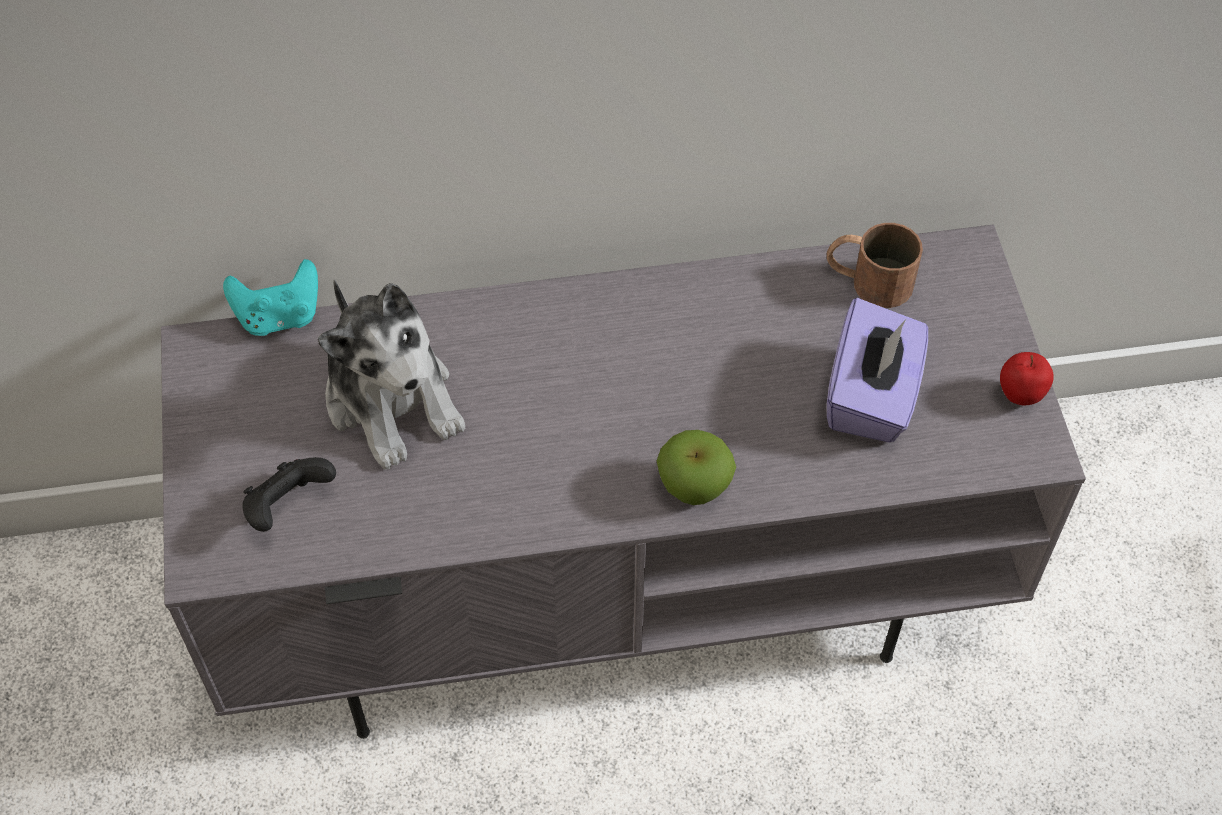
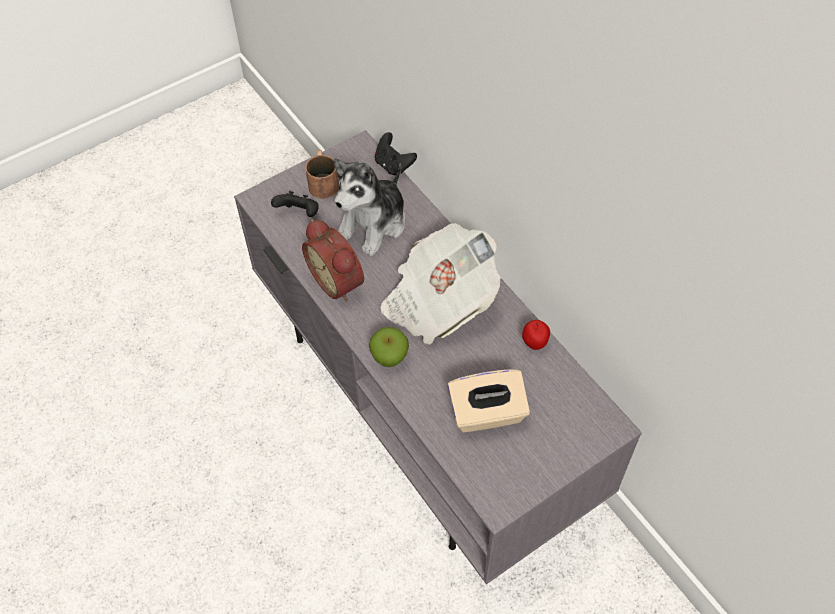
camera: 65 degrees right, 0 degrees up
(279, 317) = (393, 165): turquoise game controller -> black game controller
(485, 500) = (339, 280): none -> alarm clock
(618, 372) = (438, 301): none -> newspaper
(868, 280) = (562, 385): brown mug -> brown mug (323, 181)
(872, 397) = (487, 414): purple tissue box -> beige tissue box
(1019, 397) = (528, 484): apple -> apple (534, 343)

